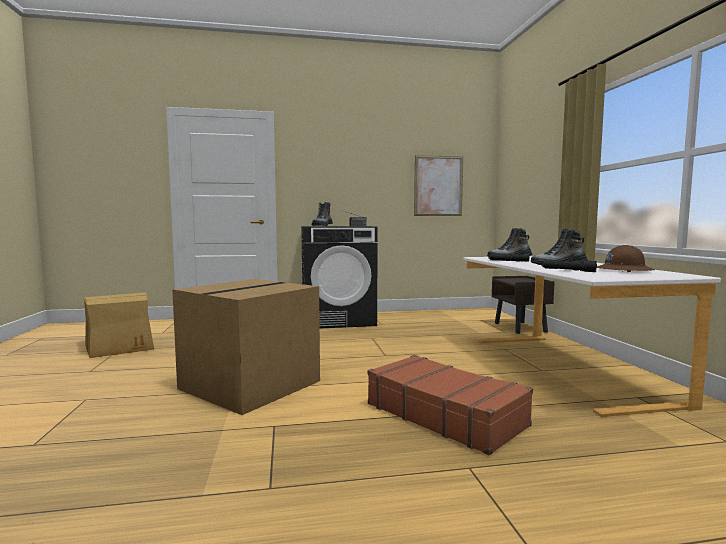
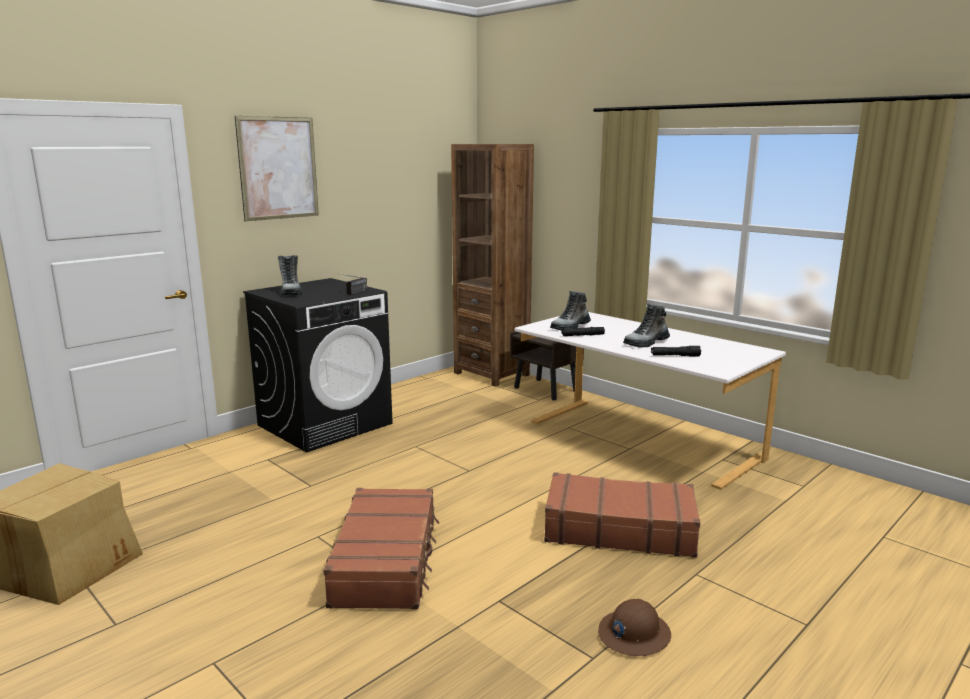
camera: 35 degrees left, 10 degrees up
(250, 384) = (387, 561): cardboard box -> brown suitcase
(438, 186) = (416, 209): picture -> picture (278, 168)
(489, 315) = (491, 374): none -> brown bookcase
(623, 270) = (709, 346): brown hard hat -> brown hard hat (633, 634)

